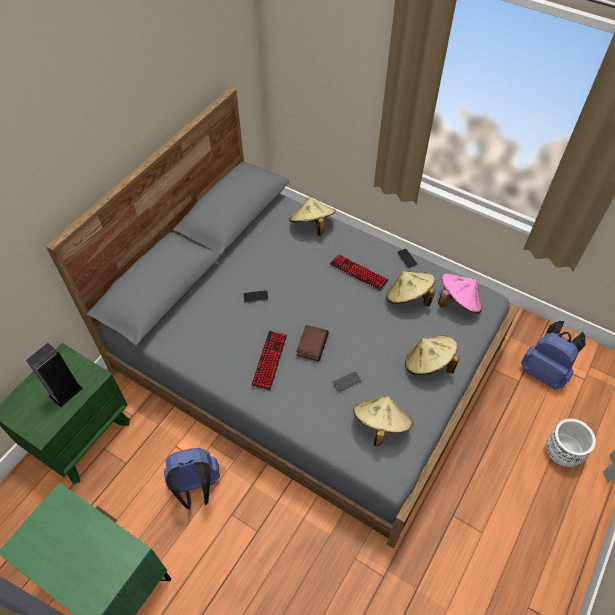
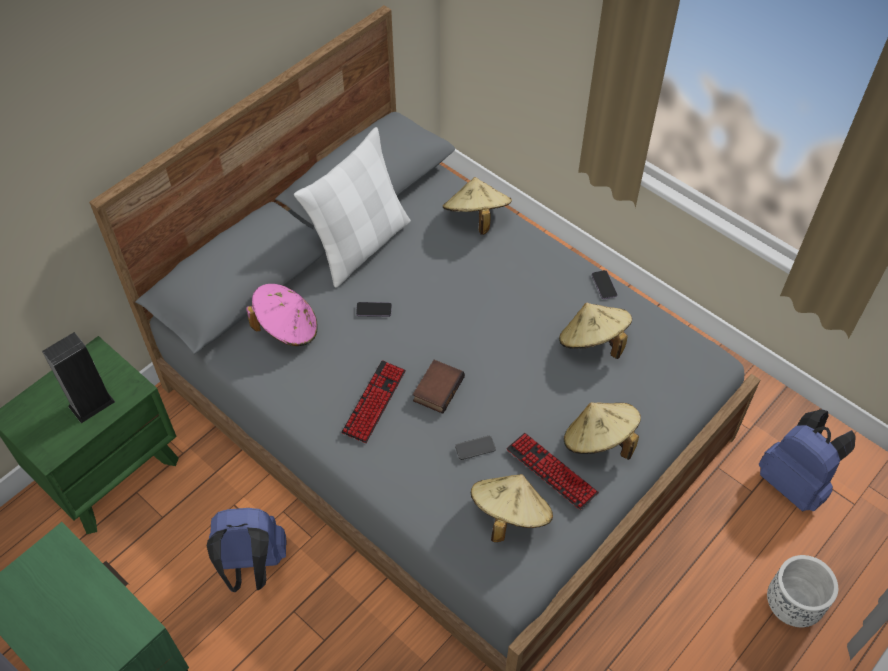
camera: 10 degrees right, 0 degrees up
(237, 254) = (361, 245): none -> white pillow
(358, 273) = (528, 296): keyboard -> keyboard (551, 471)
(458, 302) = (664, 359): pink hat -> pink hat (287, 328)

